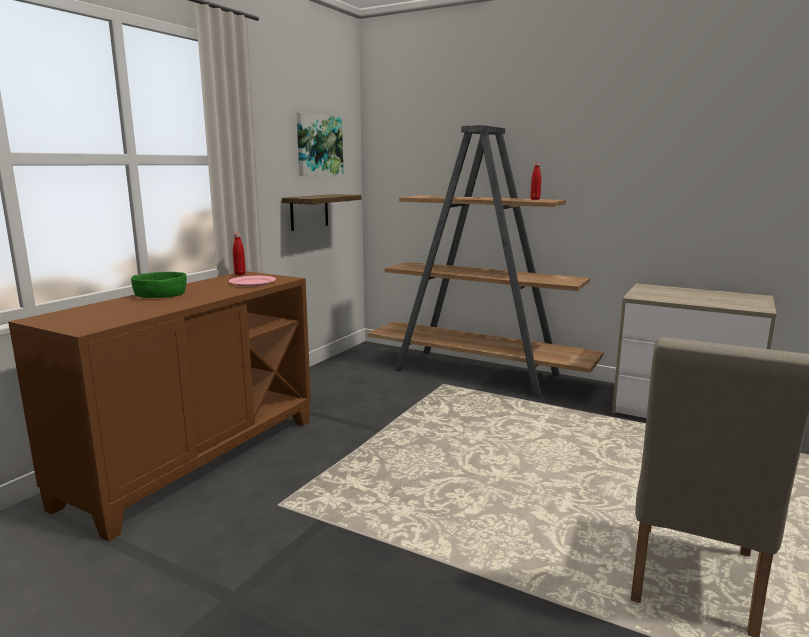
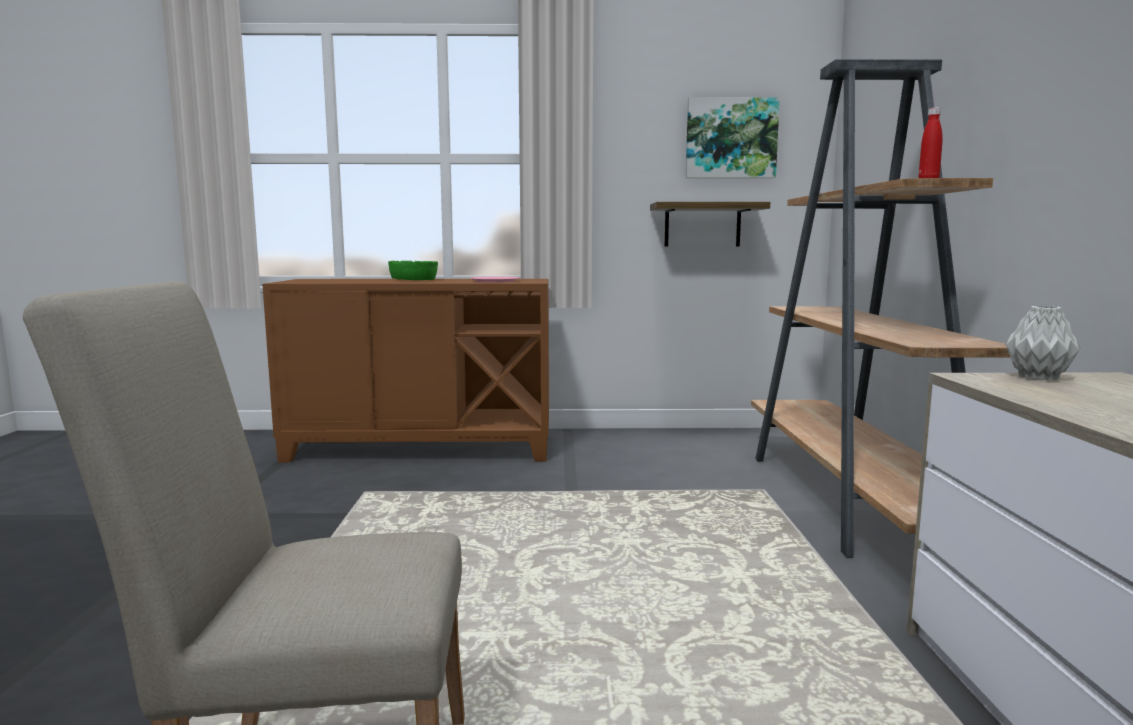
camera: 60 degrees right, 5 degrees down
(240, 274) = (528, 279): red bottle -> none
(642, 292) = (1036, 377): none -> grey vase

